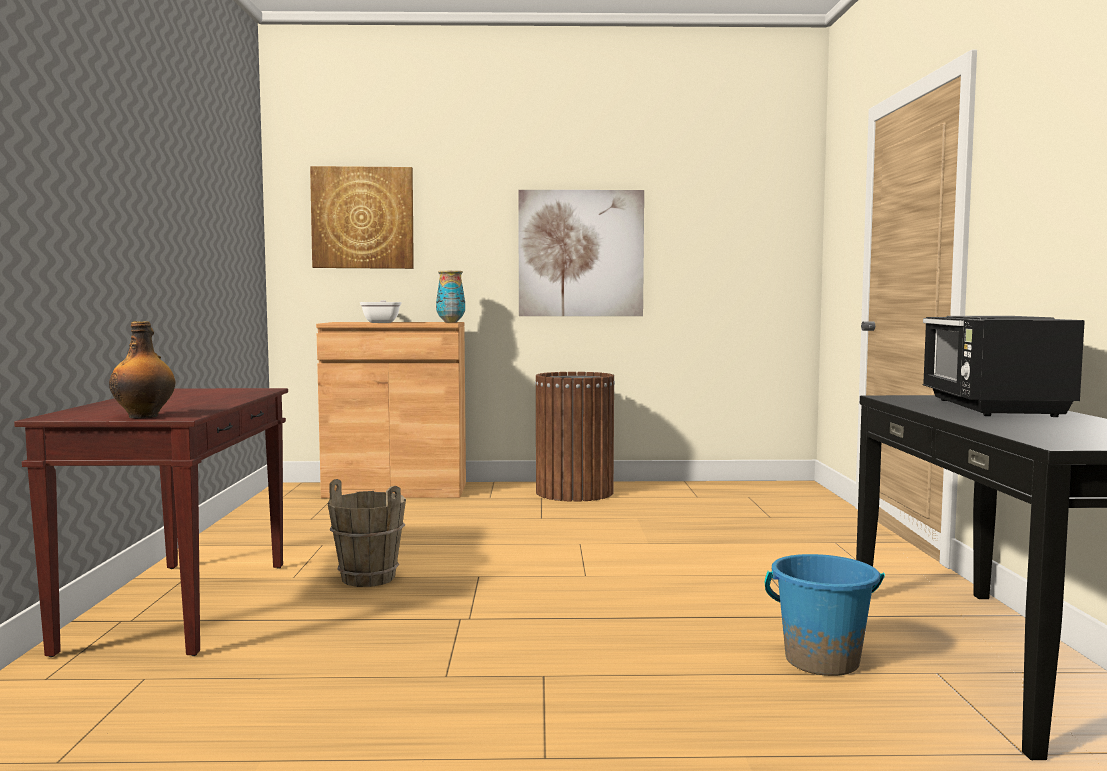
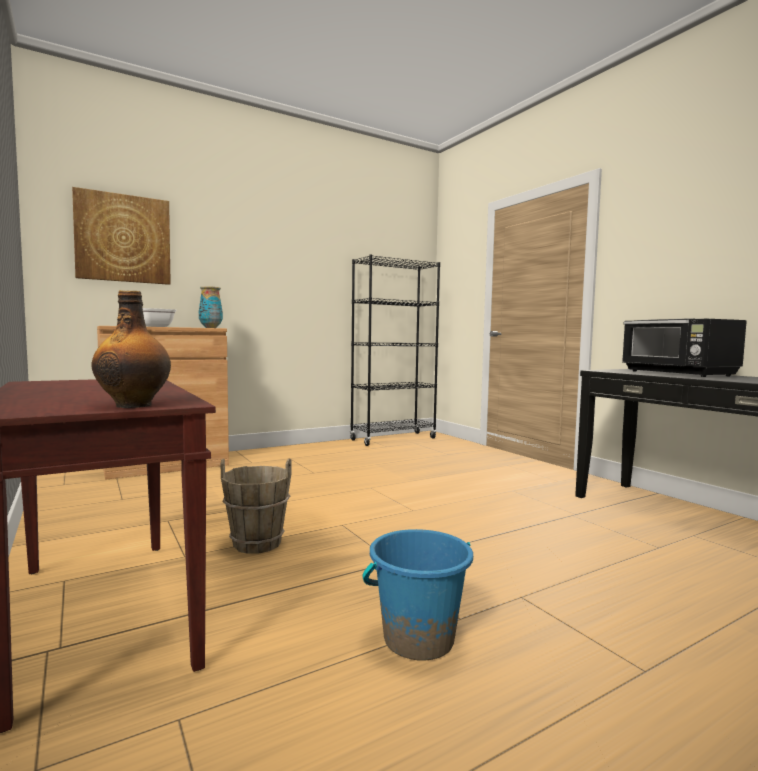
camera: 30 degrees left, 0 degrees up
(574, 492) = (307, 452): brown trash can -> none
(581, 253) = (297, 281): picture -> none
(726, 487) = (393, 439): none -> black bookcase
(821, 661) = (637, 541): blue bucket -> blue bucket (418, 639)

